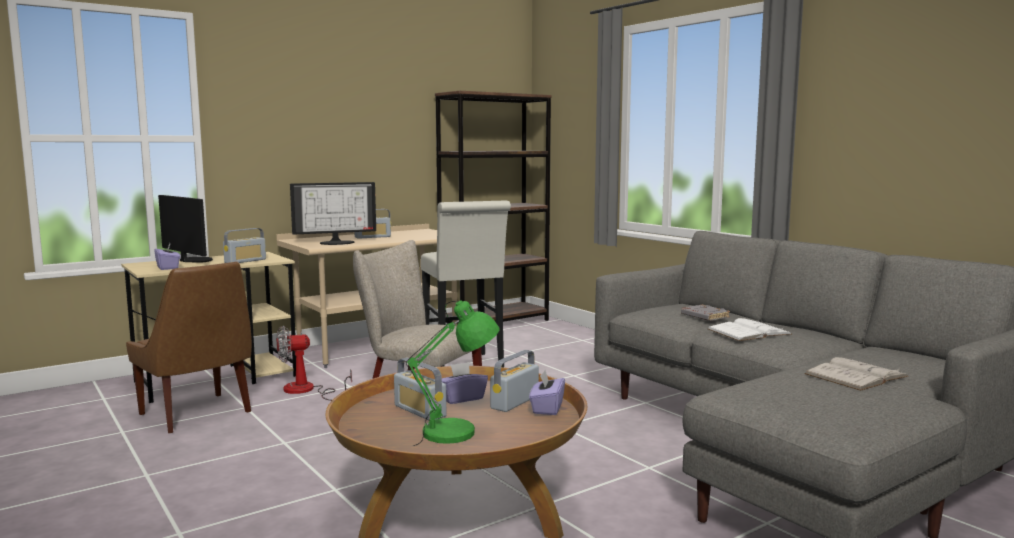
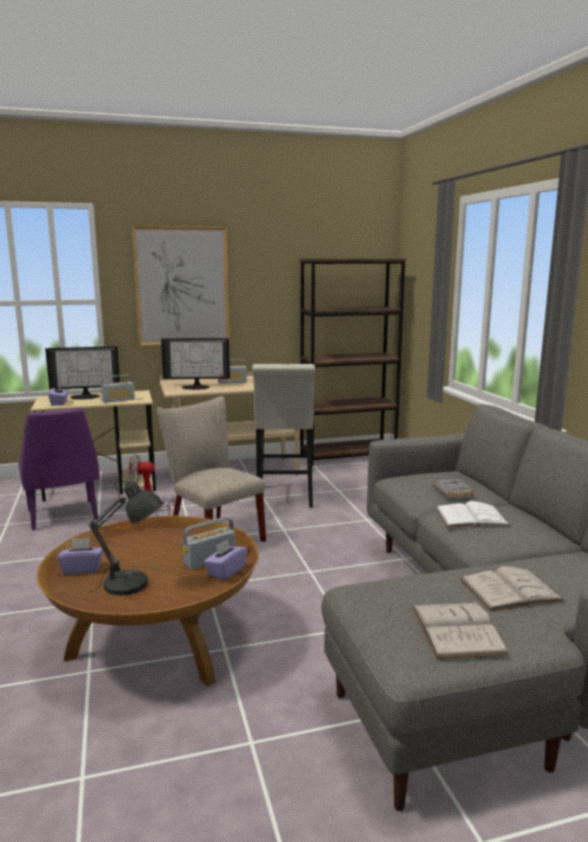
camera: 20 degrees right, 5 degrees up
(193, 260) = (85, 396): monitor -> monitor turned 105 degrees clockwise
(197, 414) = (63, 516): brown chair -> purple chair
(302, 122) = (182, 286): none -> picture
(420, 411) = (131, 557): radio -> none
(456, 433) = (131, 585): green table lamp -> grey table lamp
(461, 398) = (175, 549): purple tissue box -> purple tissue box (82, 569)
(852, 406) = (457, 629): none -> white book

